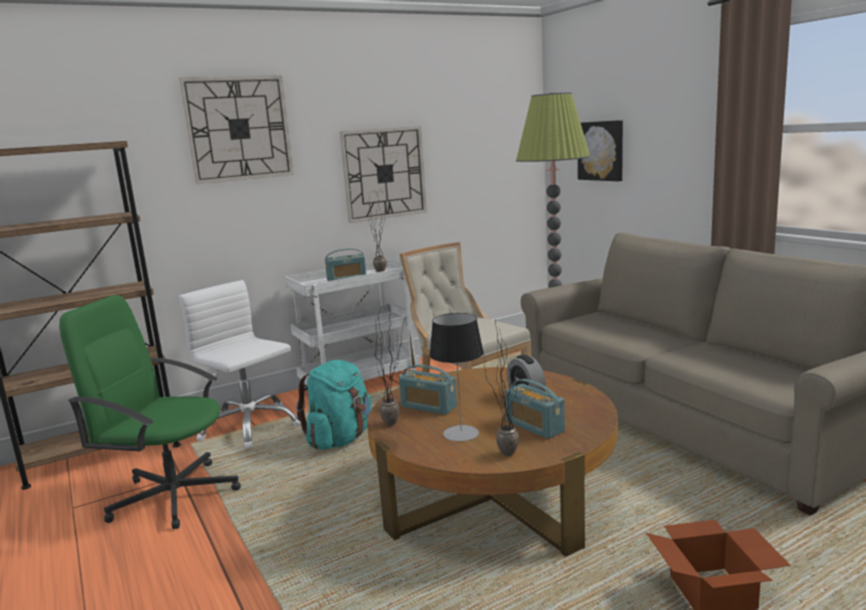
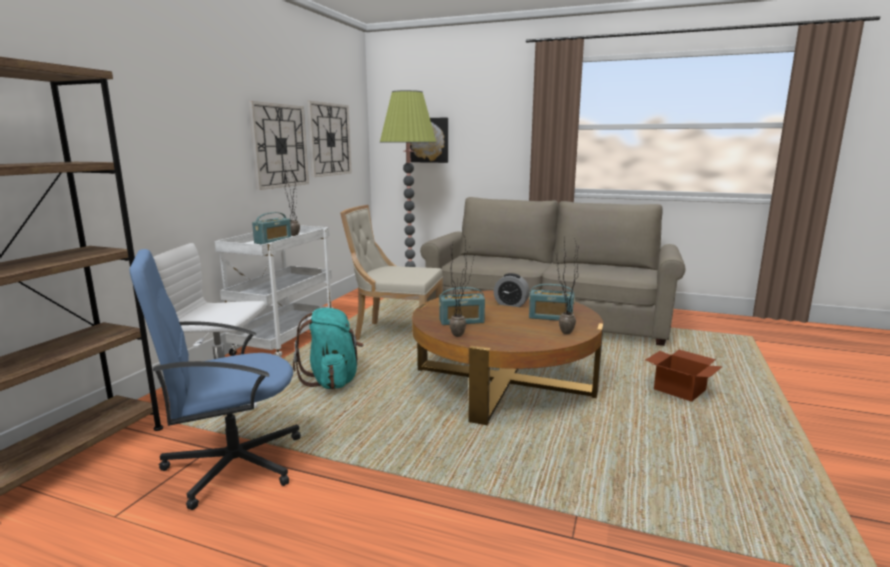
camera: 40 degrees left, 0 degrees up
(173, 495) = (232, 464): green office chair -> blue office chair
(238, 129) = (169, 83): wall clock -> wall clock (329, 139)
(461, 433) = (516, 330): table lamp -> none

